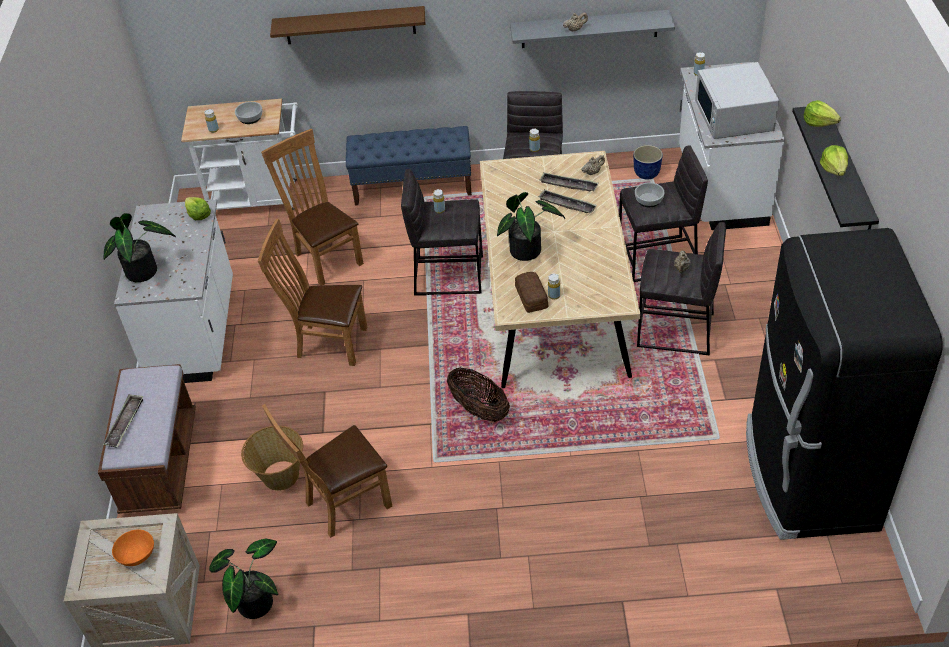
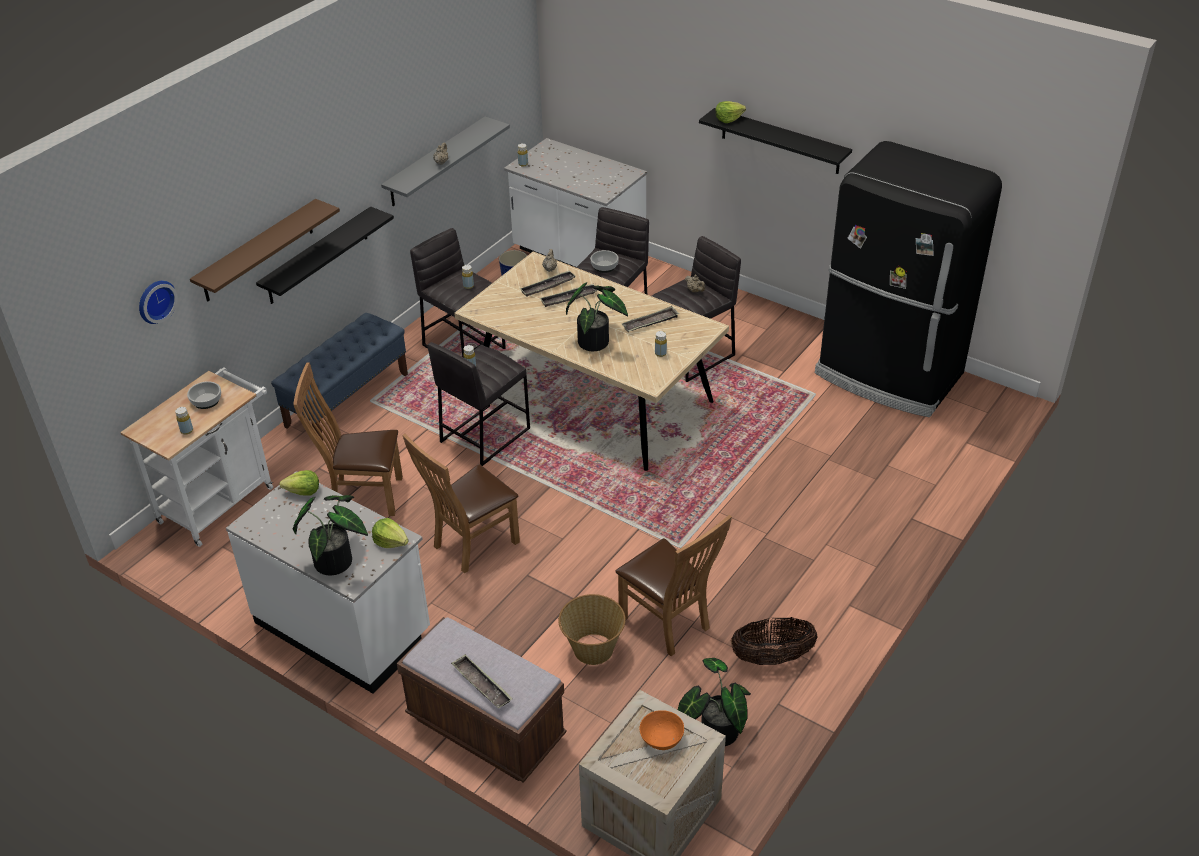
camera: 55 degrees left, 5 degrees down
(234, 22) = (155, 300): none -> wall clock
(343, 505) = (669, 625): brown chair -> brown chair turned 45 degrees counterclockwise
(420, 56) = (317, 256): none -> black shelf
(479, 409) = (654, 495): basket -> basket (772, 657)
(531, 298) = (648, 365): bread -> none
(588, 266) = (650, 322): none -> tray
(733, 117) = (594, 176): white microwave -> none
(834, 169) = (782, 138): lettuce -> lettuce (390, 541)

